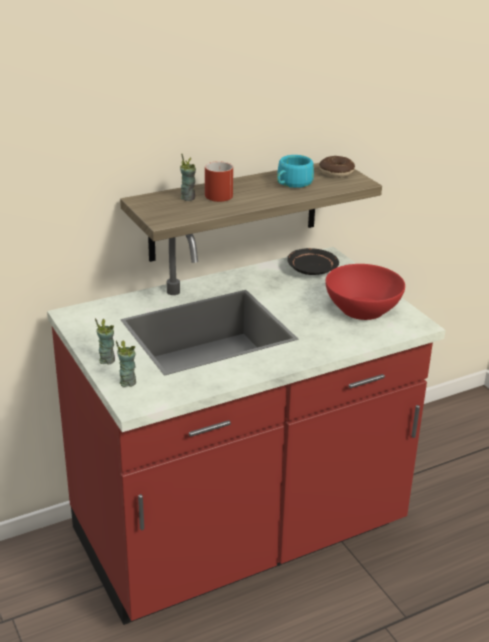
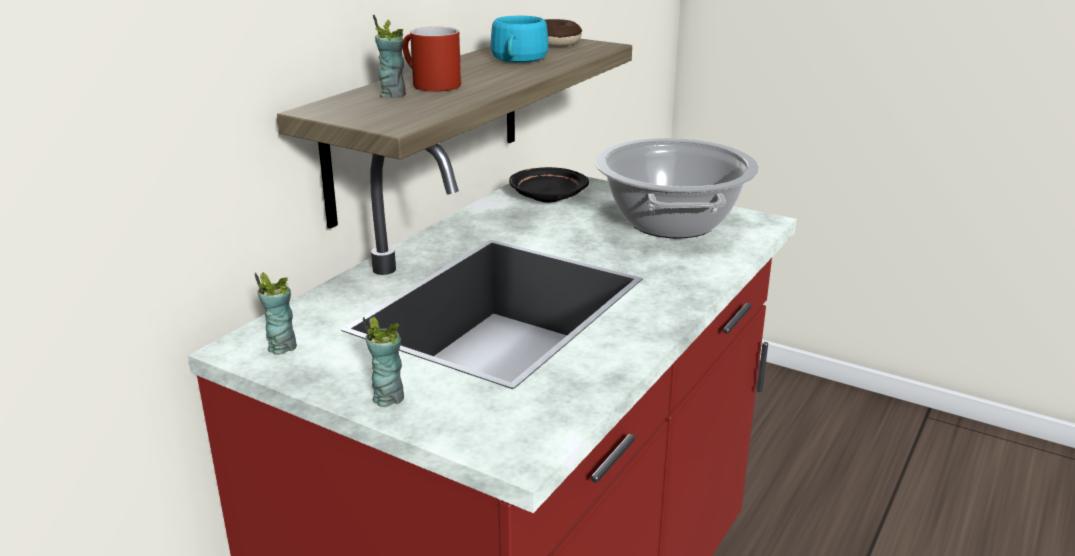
camera: 30 degrees left, 5 degrees down
(127, 382) = (466, 420): cup -> cup (281, 347)
(362, 308) = (671, 222): red bowl -> cooking pot

